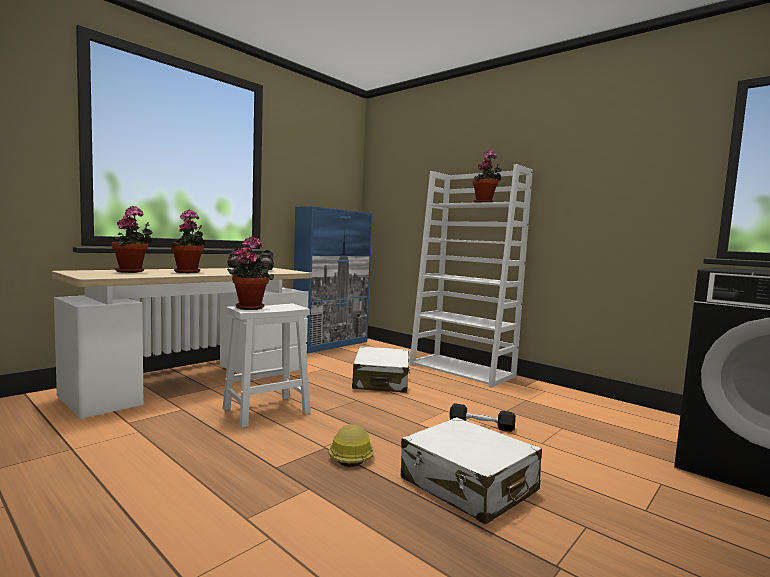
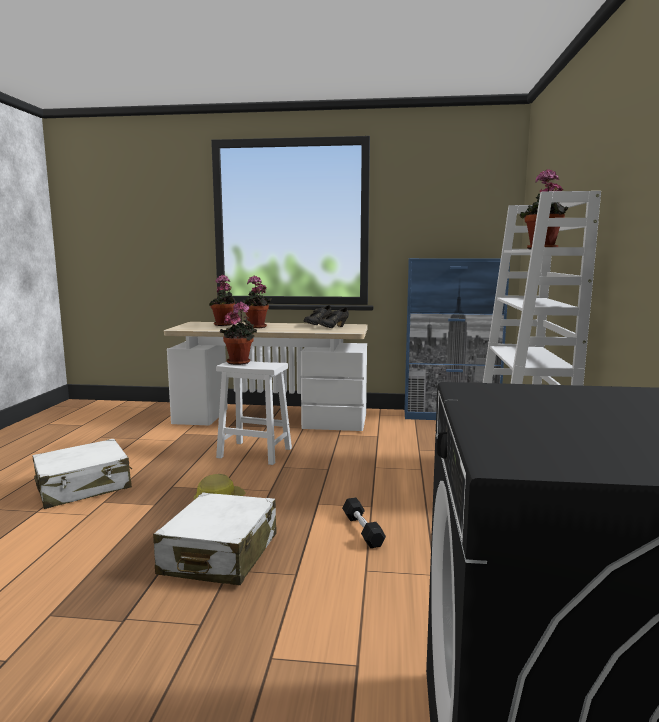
camera: 55 degrees right, 5 degrees up
(381, 381) = (394, 462): white suitcase -> white suitcase (84, 487)

